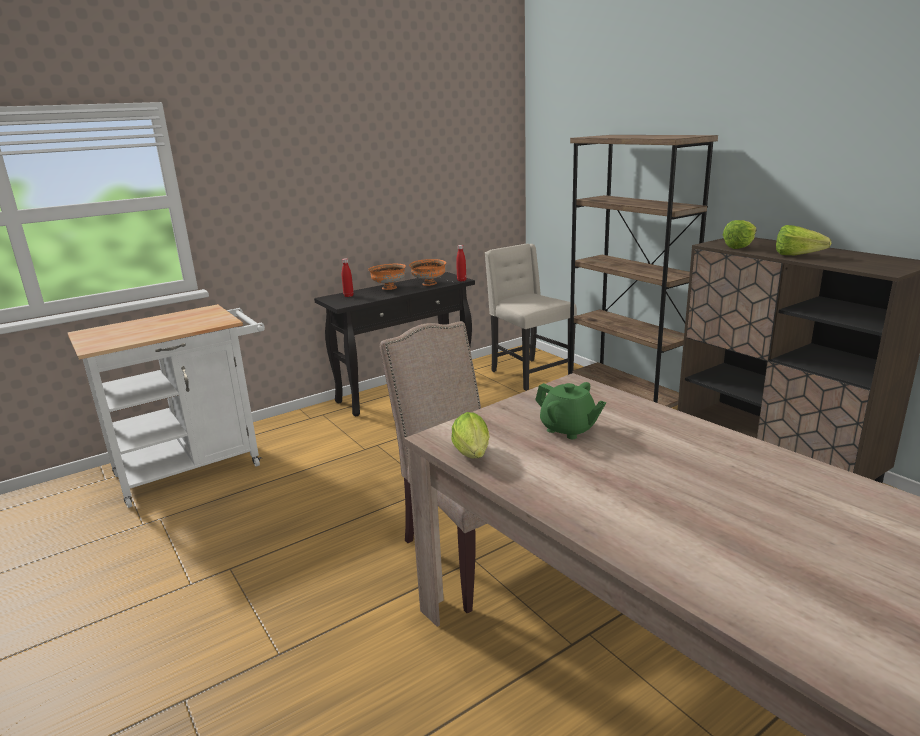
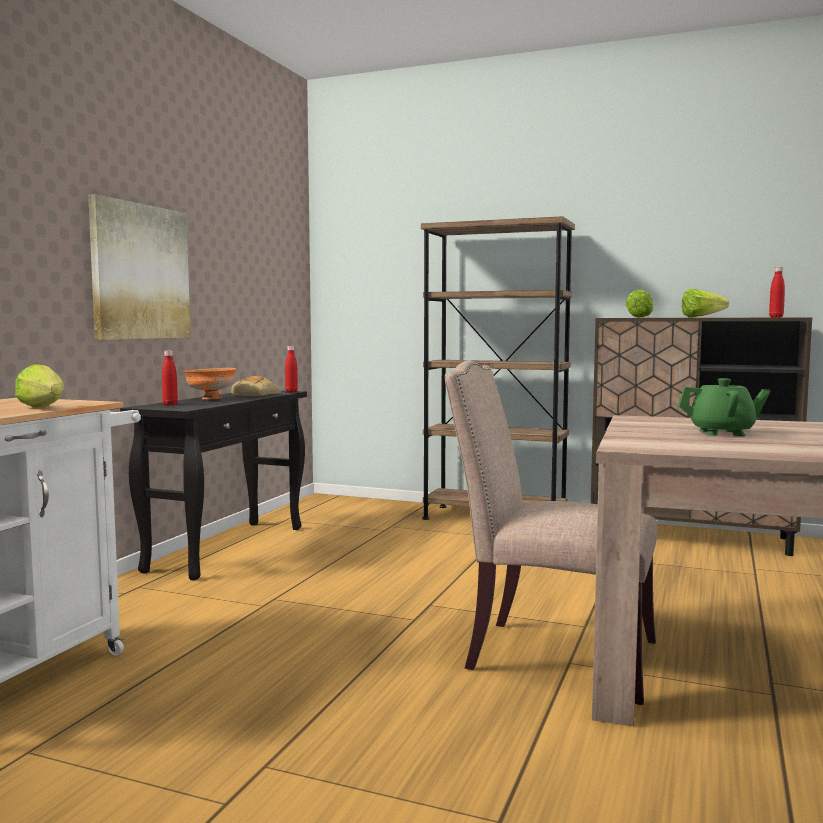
camera: 35 degrees left, 15 degrees down
(330, 200) = (140, 272): none -> picture
(429, 284) = (257, 395): orange bowl -> bread
(473, 455) = (700, 449): lettuce -> lettuce (44, 408)
(529, 374) = (360, 514): beige chair -> none
(883, 264) = (776, 317): none -> red bottle

